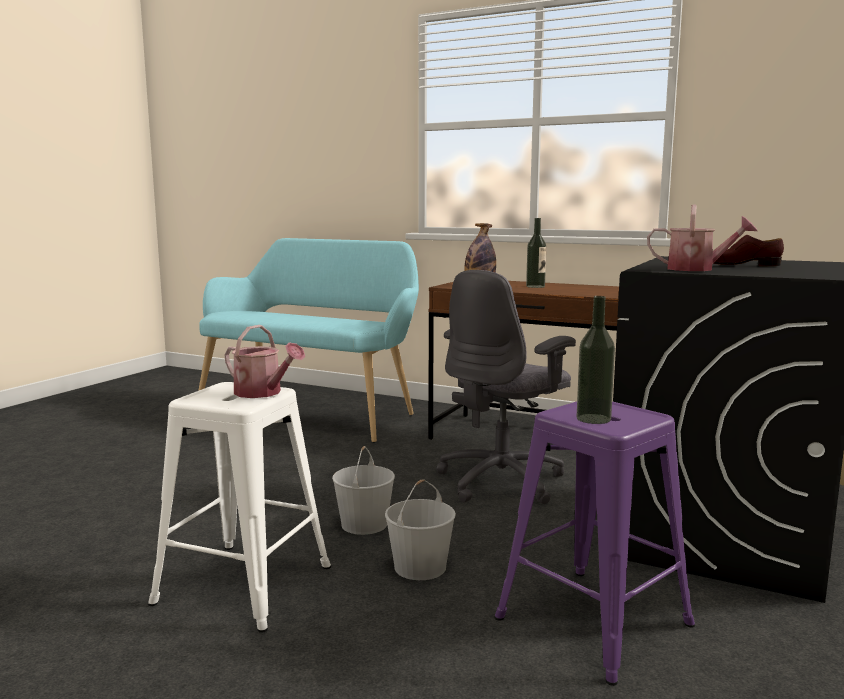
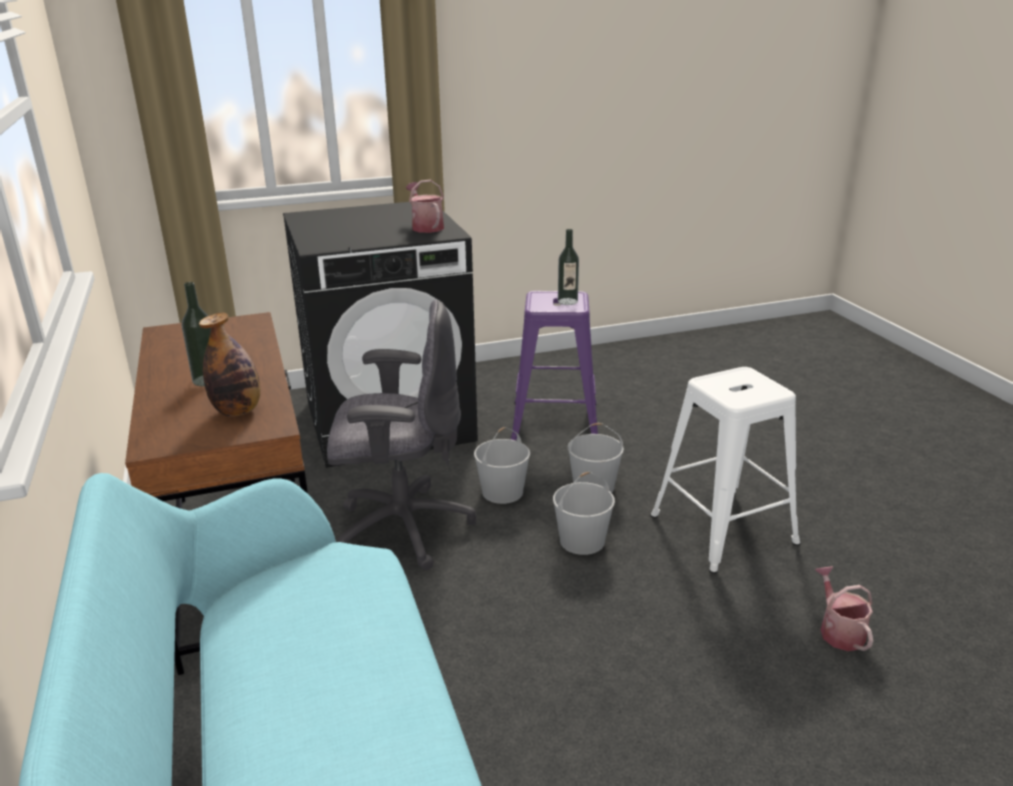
camera: 135 degrees left, 15 degrees up
(263, 393) = (718, 379): watering can -> watering can (838, 630)
(488, 528) = (502, 491): none -> white bucket
(741, 265) = (371, 225): brown shoe -> none

